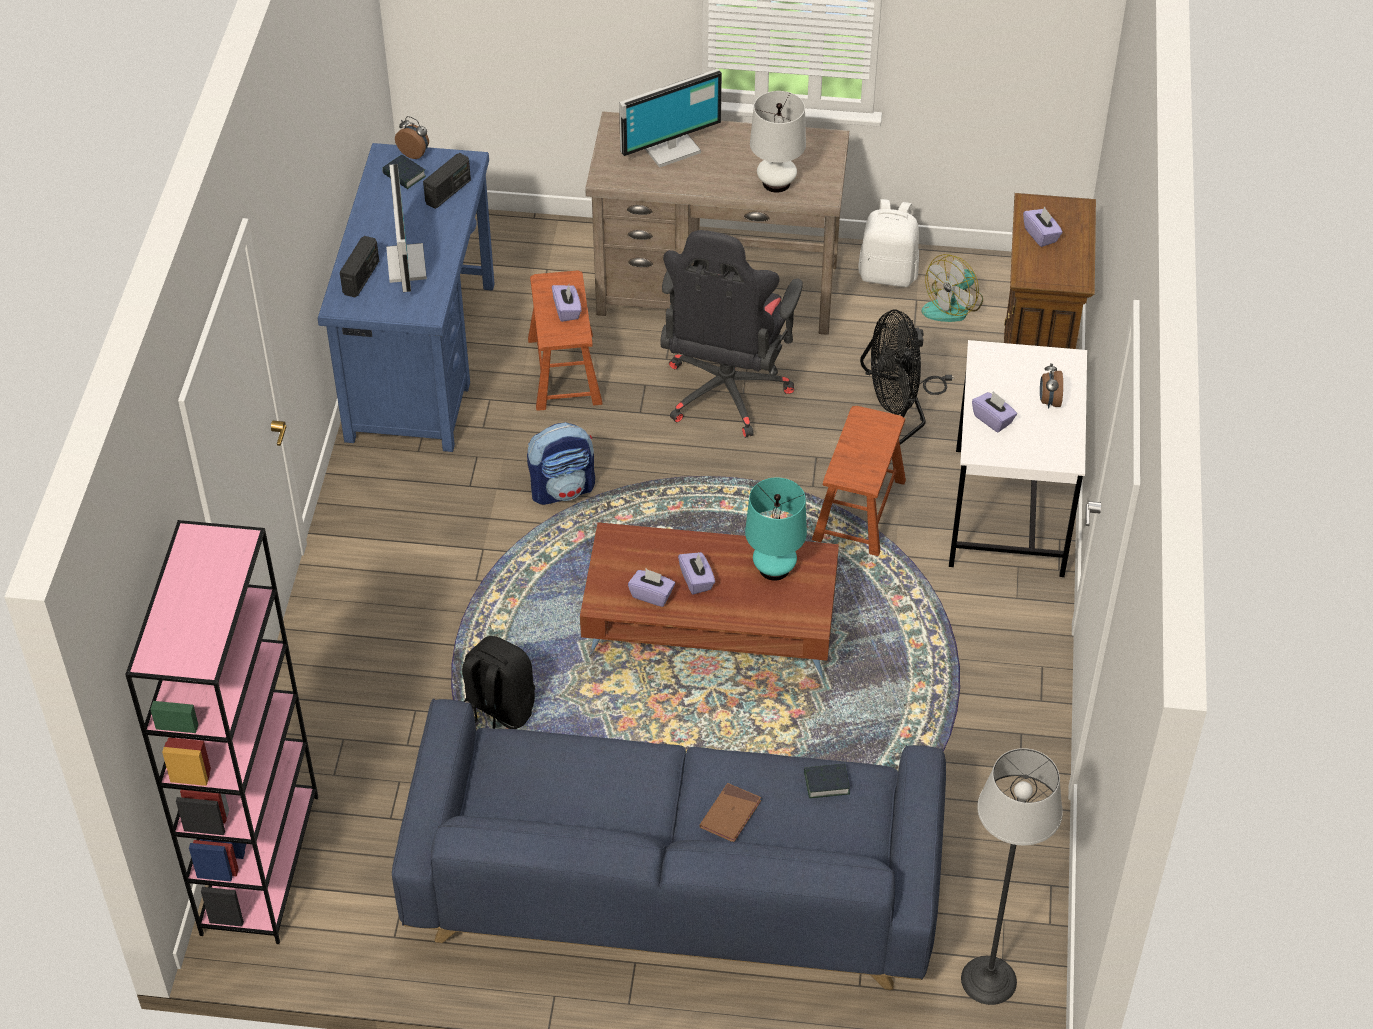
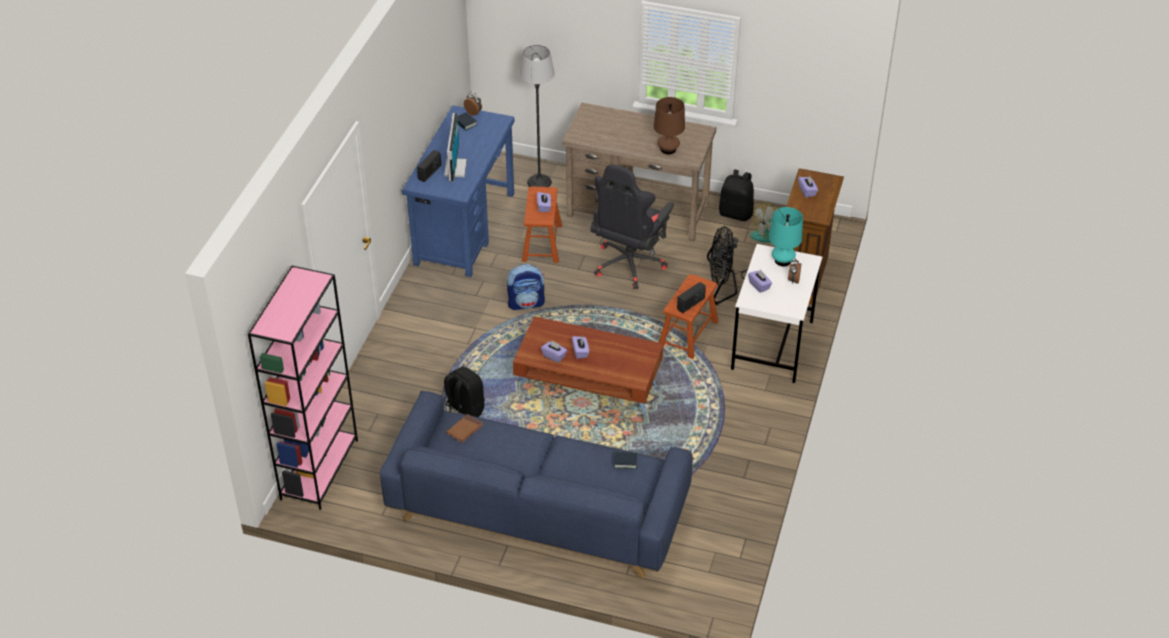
camera: 10 degrees right, 5 degrees down
(448, 192) = (487, 134): radio -> radio (691, 304)
(670, 148) = (614, 125): monitor -> none
(730, 814) = (569, 470): brown book -> brown book (464, 429)
(774, 568) = (624, 351): turquoise table lamp -> turquoise table lamp (782, 260)
(776, 183) = (668, 149): white table lamp -> brown table lamp
(888, 274) = (736, 213): white backpack -> black backpack
(988, 980) = (698, 581): floor lamp -> floor lamp (539, 182)

